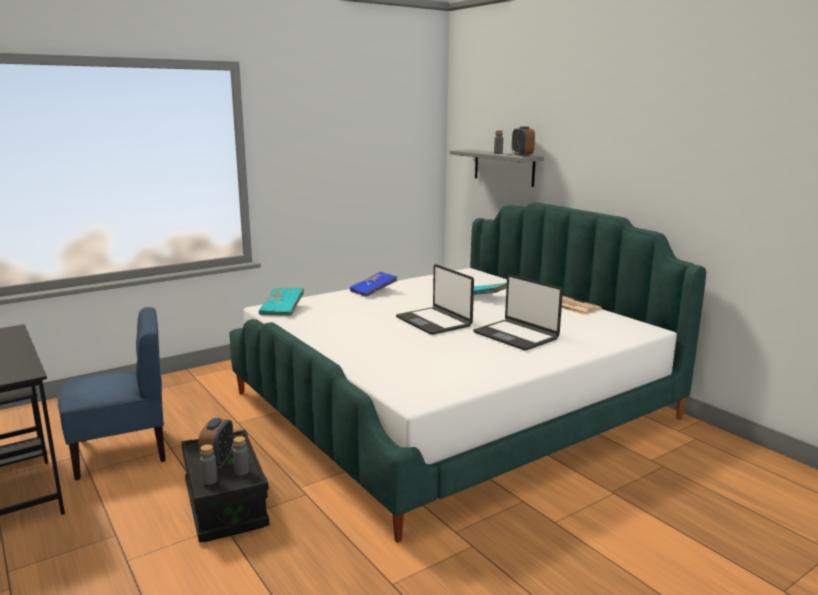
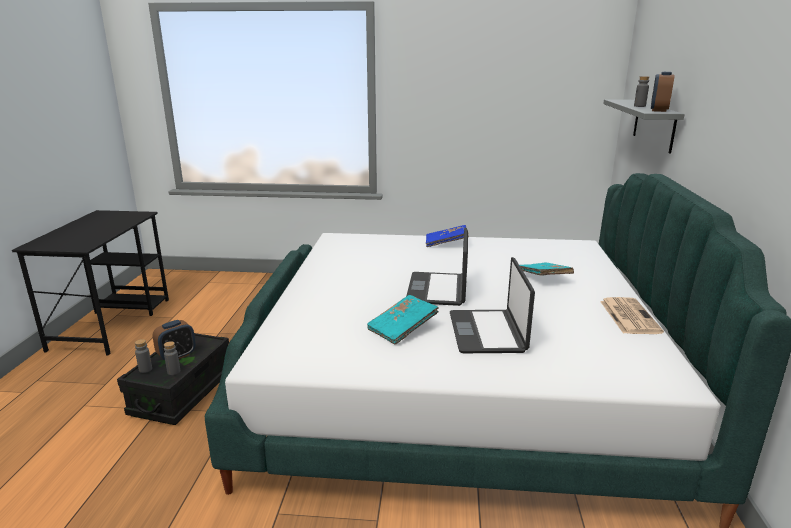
camera: 40 degrees right, 5 degrees up
(122, 452) = (192, 324): blue chair -> none
(282, 310) = (343, 242): turquoise book -> turquoise book (402, 328)

